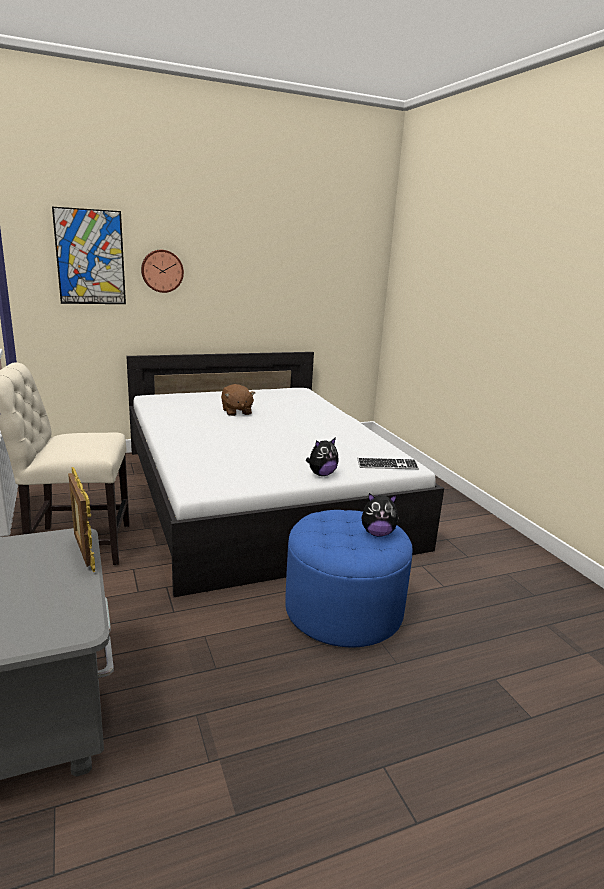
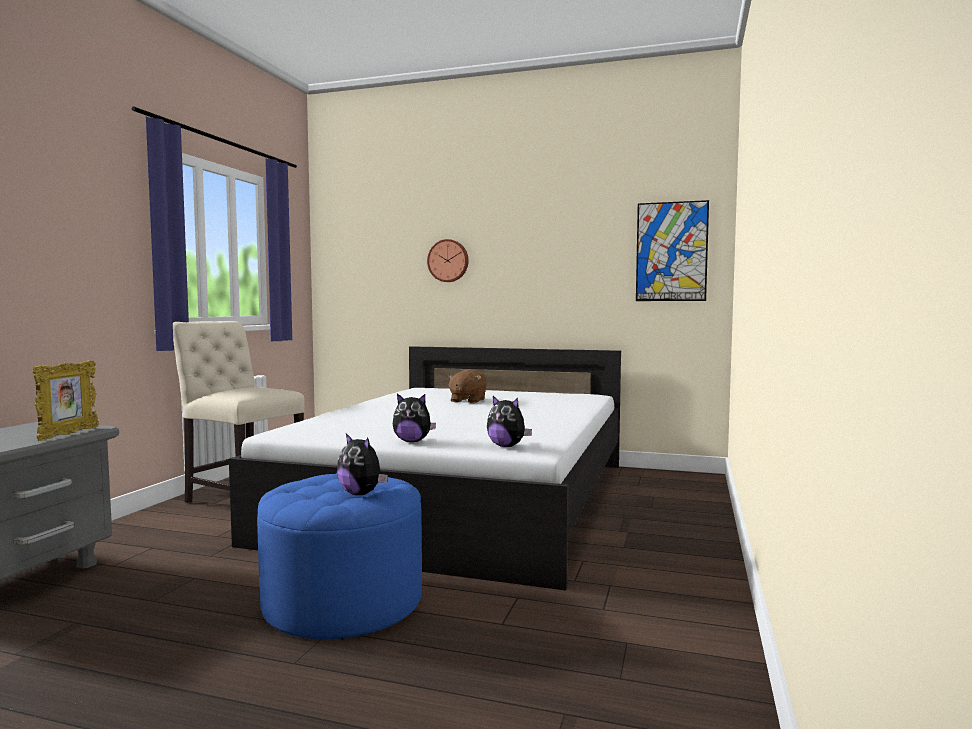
camera: 40 degrees right, 15 degrees down
(90, 257) = (386, 251): picture -> picture (671, 251)
(387, 465) = (507, 446): keyboard -> plush toy

